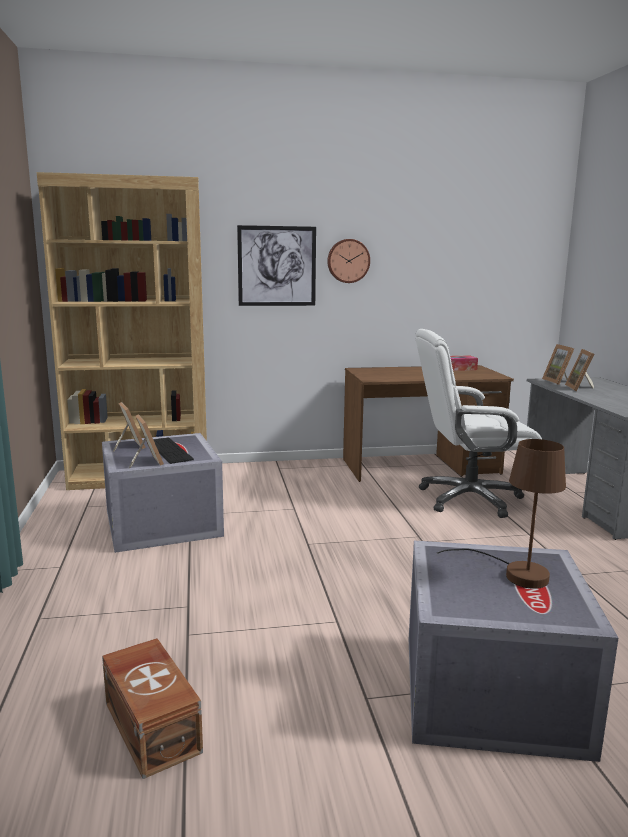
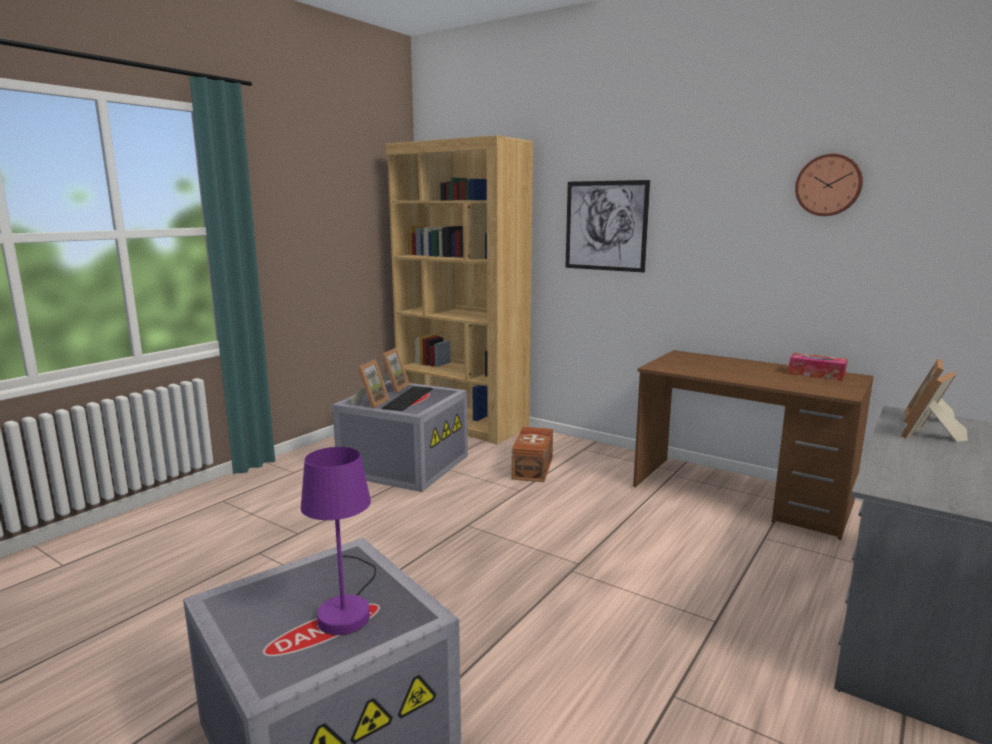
camera: 45 degrees right, 0 degrees up
(153, 725) = (134, 599): brown storage box -> brown storage box (534, 467)
(348, 261) = (686, 220): wall clock -> wall clock (828, 185)
(468, 499) = (725, 550): white office chair -> none
(514, 573) = (348, 608): brown table lamp -> purple table lamp

